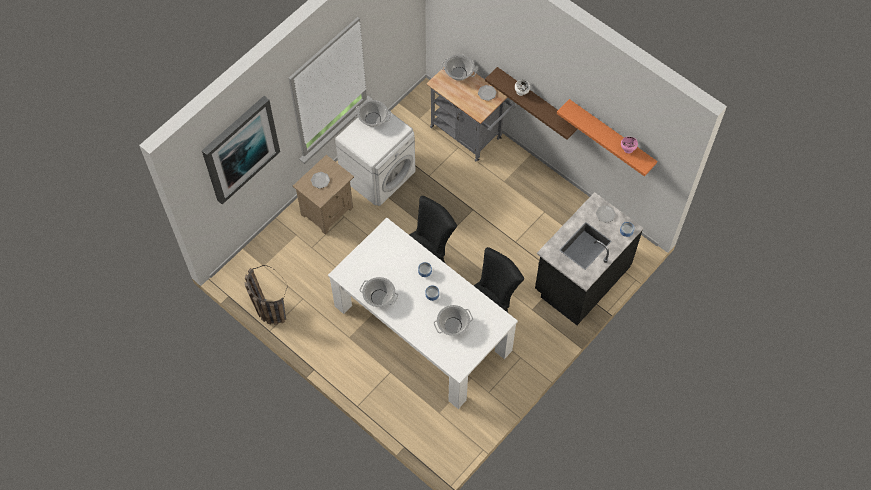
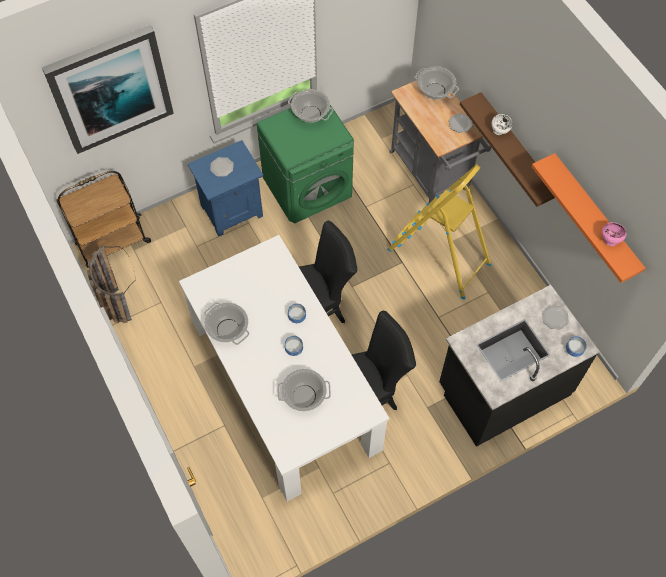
camera: 20 degrees right, 0 degrees up
(245, 266) = (112, 243): none -> brown cart
(328, 211) = (233, 211): beige nightstand -> blue nightstand
(379, 174) = (309, 187): white washing machine -> green washing machine
(498, 197) = (438, 256): none -> yellow step ladder

